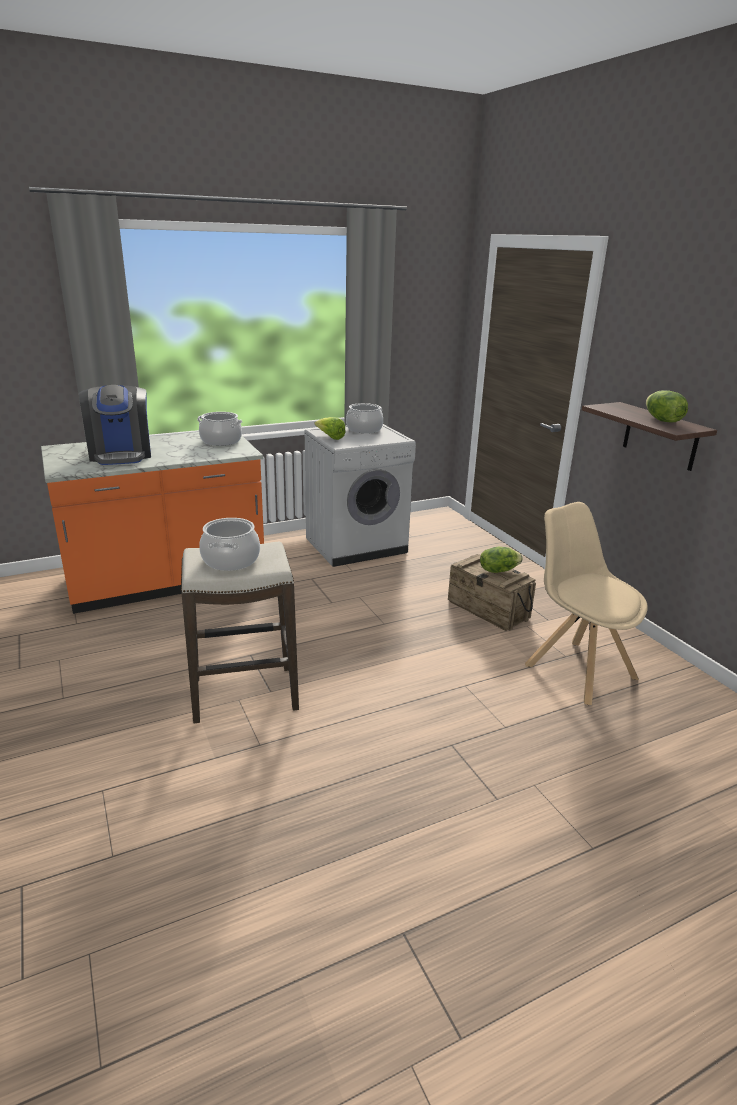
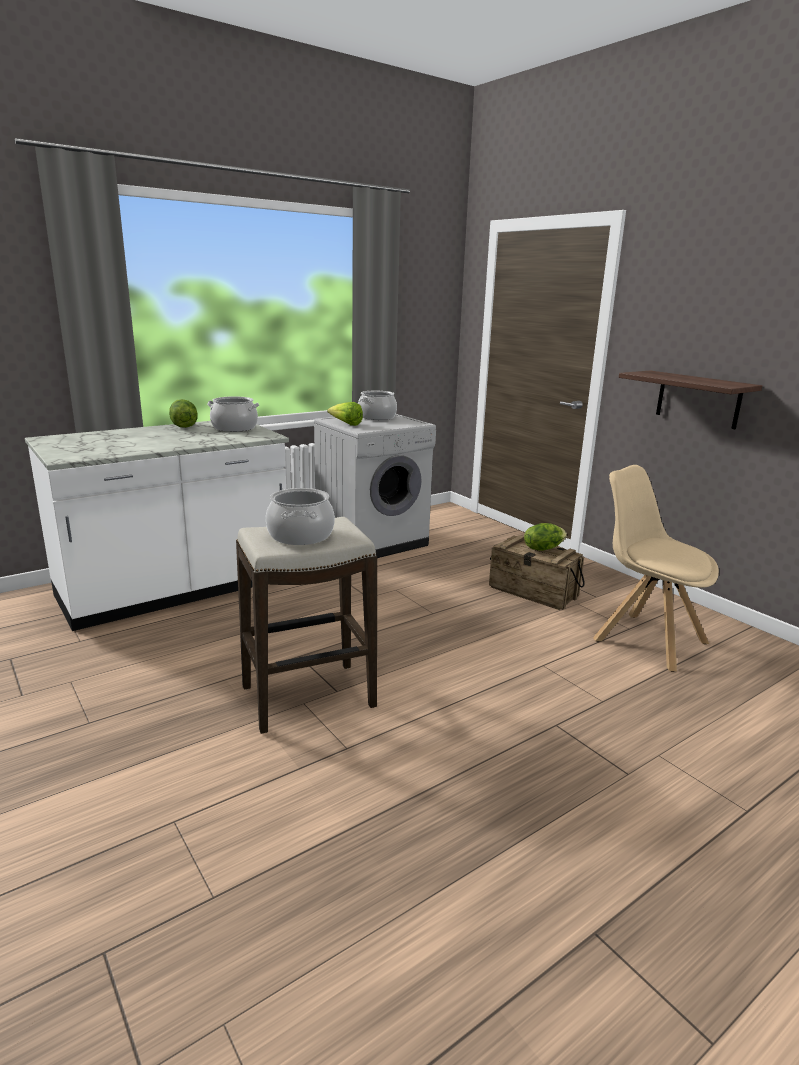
camera: 10 degrees left, 5 degrees down
(121, 454) = (127, 442): coffee machine -> none
(166, 582) = (175, 590): orange counter -> white counter
(662, 420) = (705, 380): lettuce -> lettuce (183, 426)

